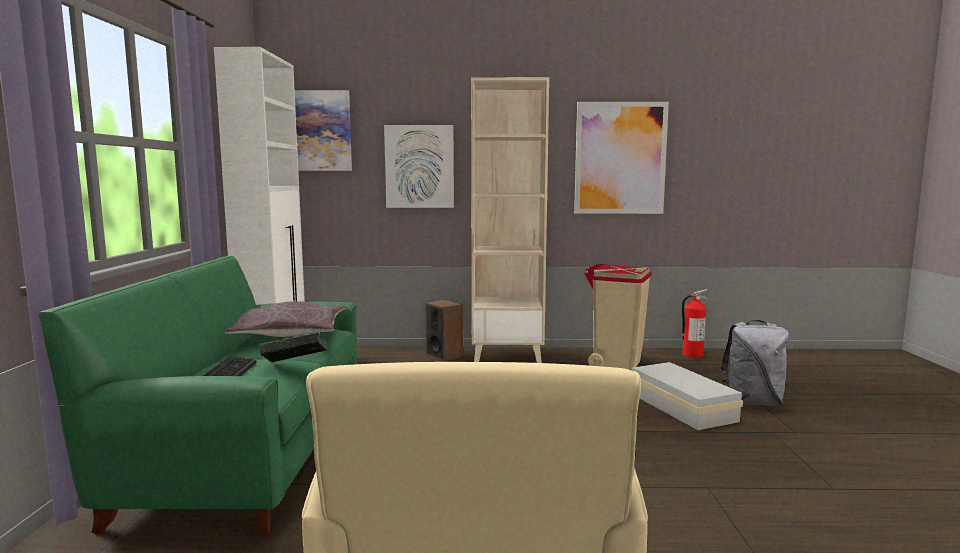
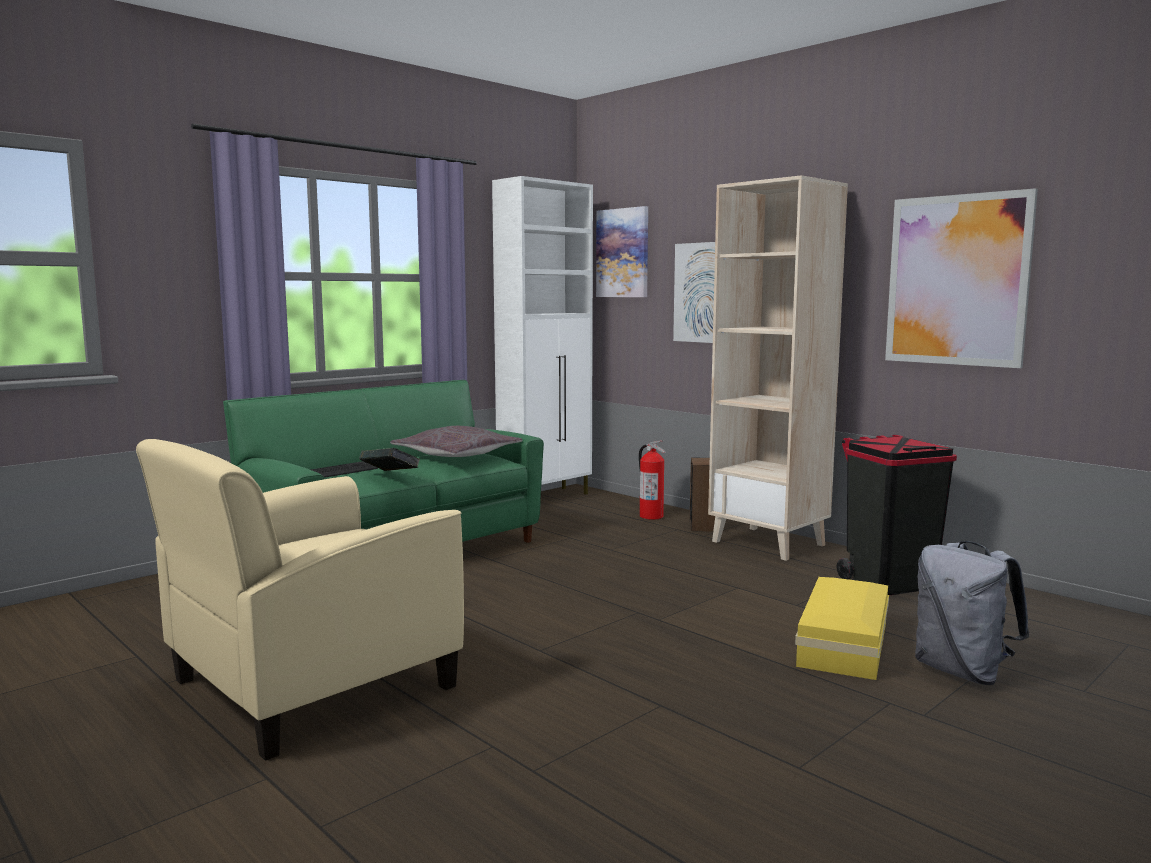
camera: 45 degrees right, 0 degrees up
(616, 363) = (888, 582): beige trash can -> black trash can
(681, 406) = (846, 642): white storage box -> yellow storage box
(692, 354) = (1042, 603): fire extinguisher -> fire extinguisher (651, 516)

